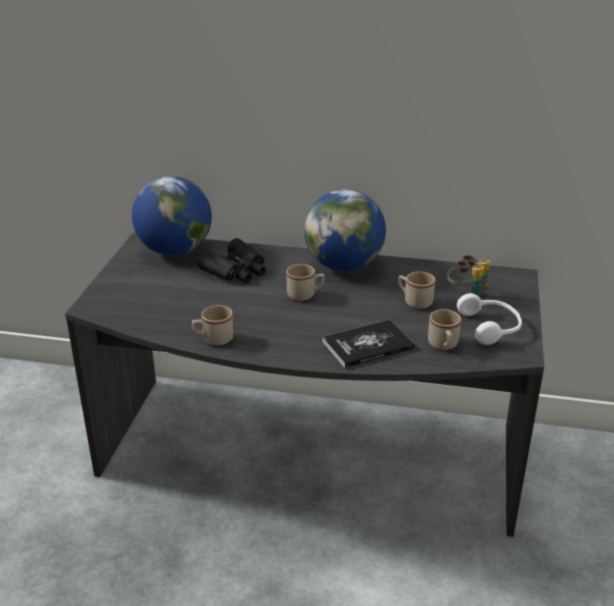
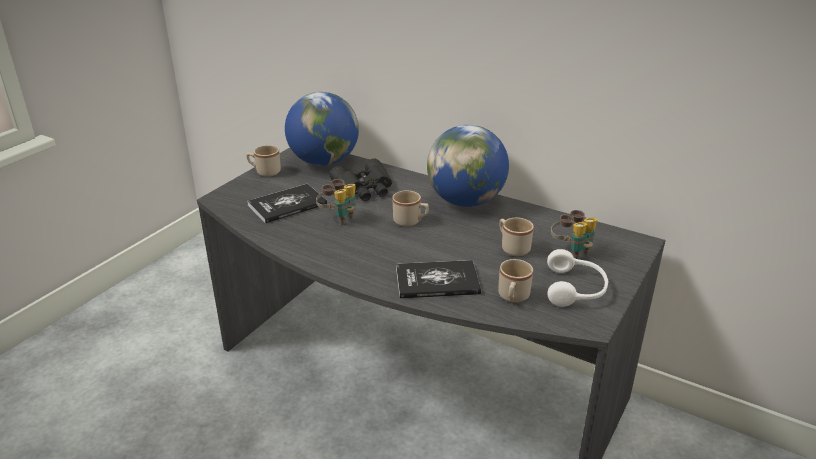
camera: 20 degrees right, 0 degrees up
(169, 301) = (287, 205): none -> book
(213, 339) = (300, 246): beige mug -> beige mug (265, 172)
(232, 304) = (338, 218): none -> binoculars

